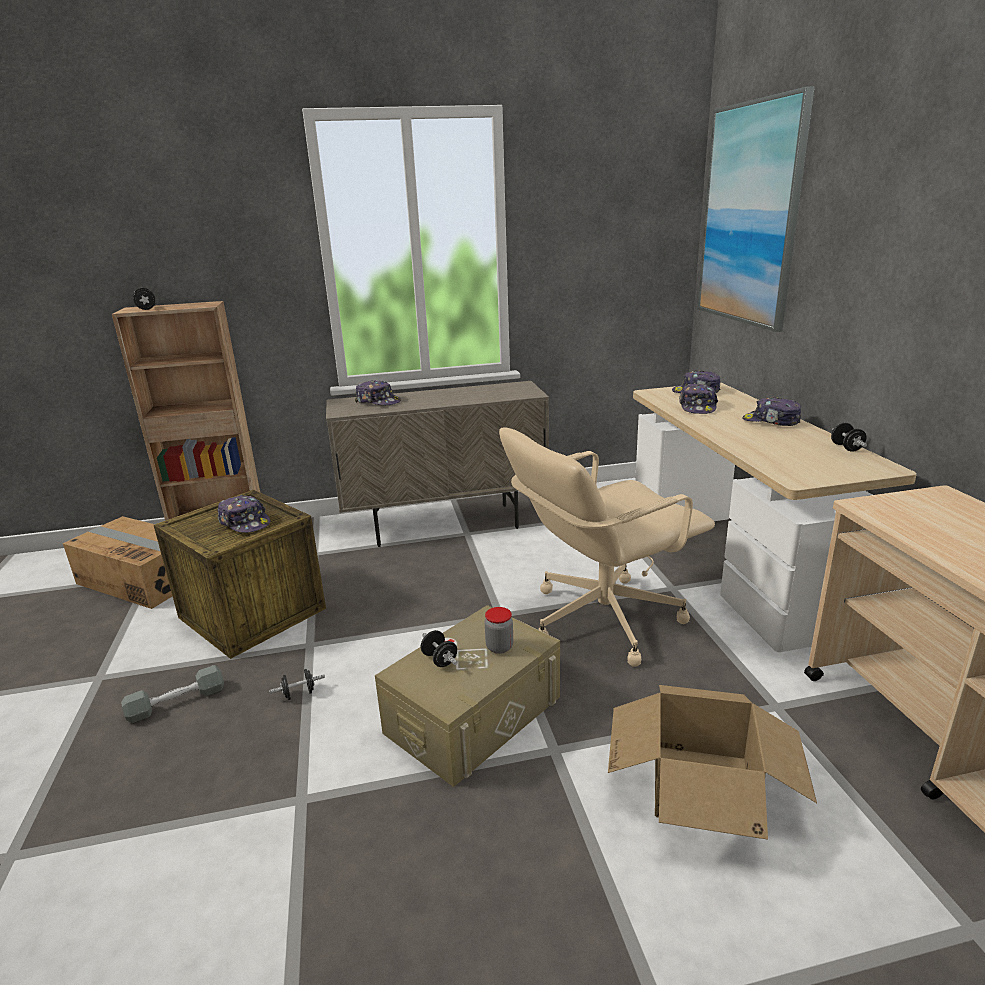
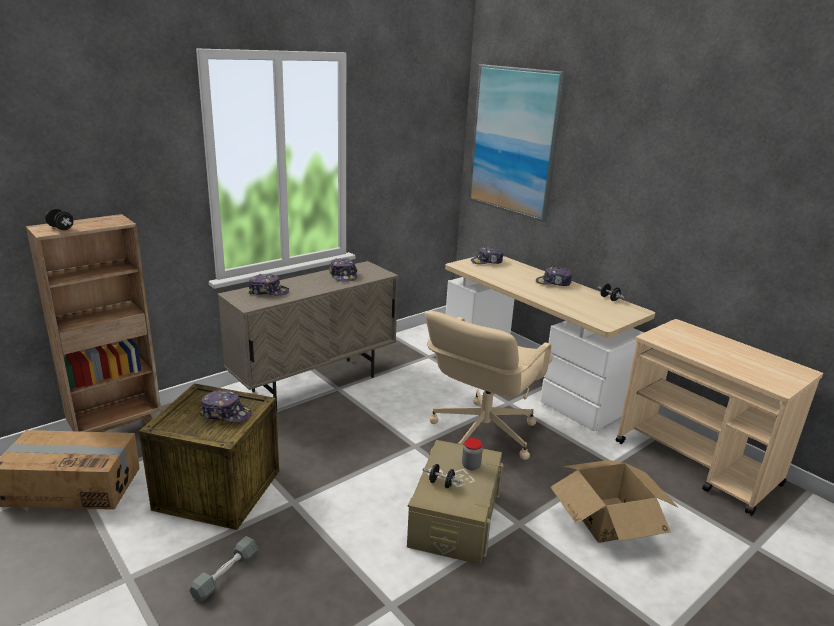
camera: 30 degrees left, 0 degrees up
(299, 694) = (321, 539): black dumbbell -> none
(697, 407) = (501, 275): cap -> cap (343, 276)

